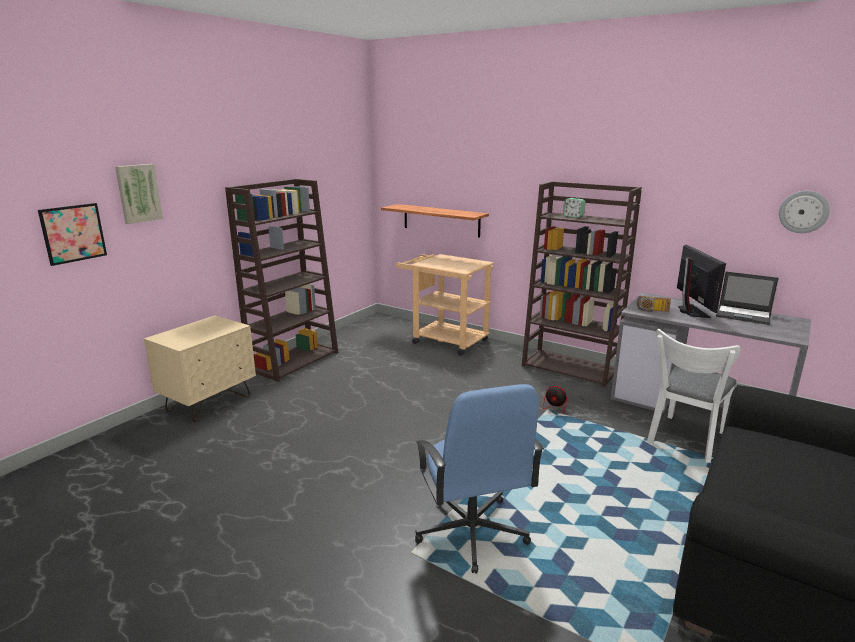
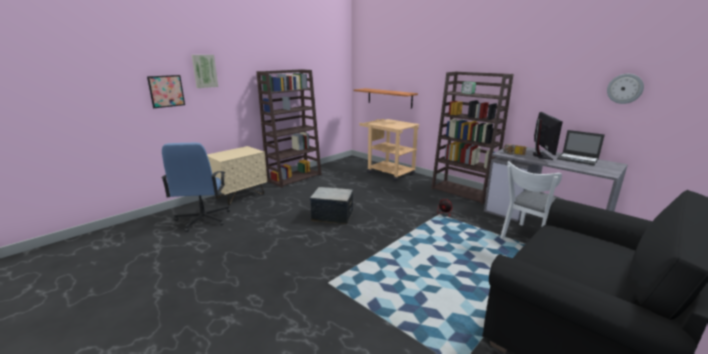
camera: 10 degrees right, 0 degrees up
(380, 428) = (332, 216): none -> storage box
(471, 532) = (368, 276): blue office chair -> blue office chair (203, 220)

